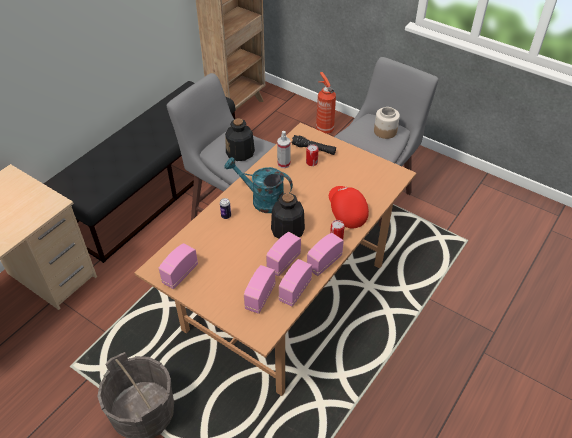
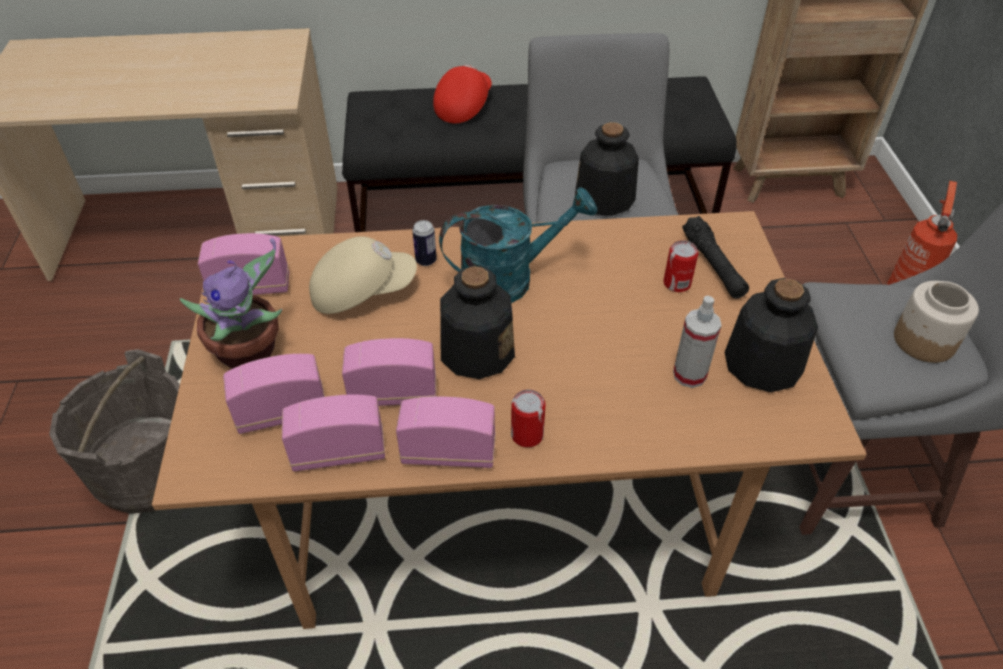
camera: 50 degrees right, 0 degrees up
(218, 292) = (250, 353): none -> potted plant
(221, 243) = (362, 291): none -> beige cap
(262, 200) = (509, 279): turquoise watering can -> turquoise watering can turned 90 degrees clockwise
(283, 164) = (626, 252): spray bottle -> spray bottle (689, 375)
(346, 212) = (613, 407): red cap -> red cap (463, 106)
(364, 168) = (761, 364): none -> bottle

